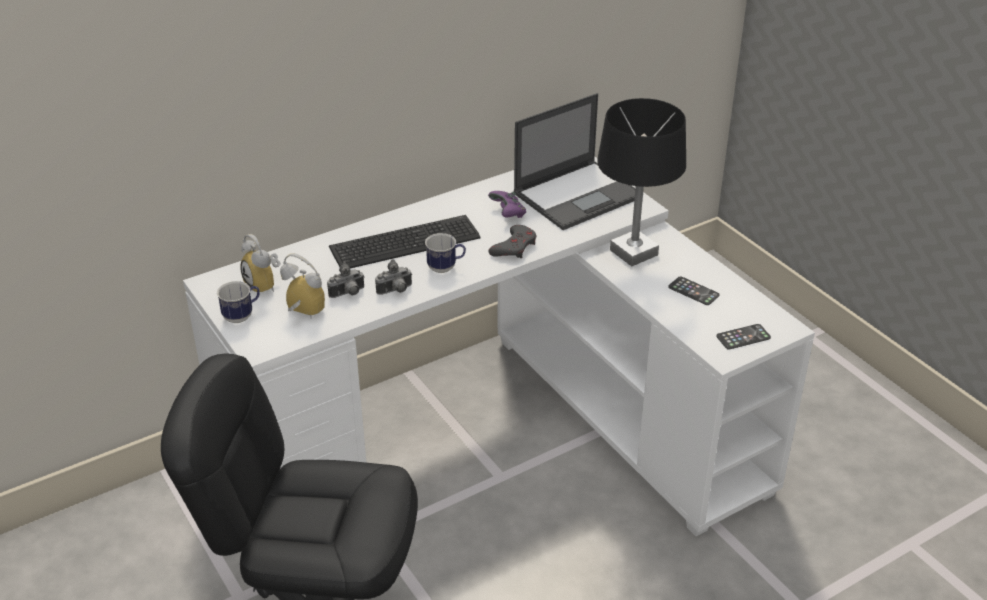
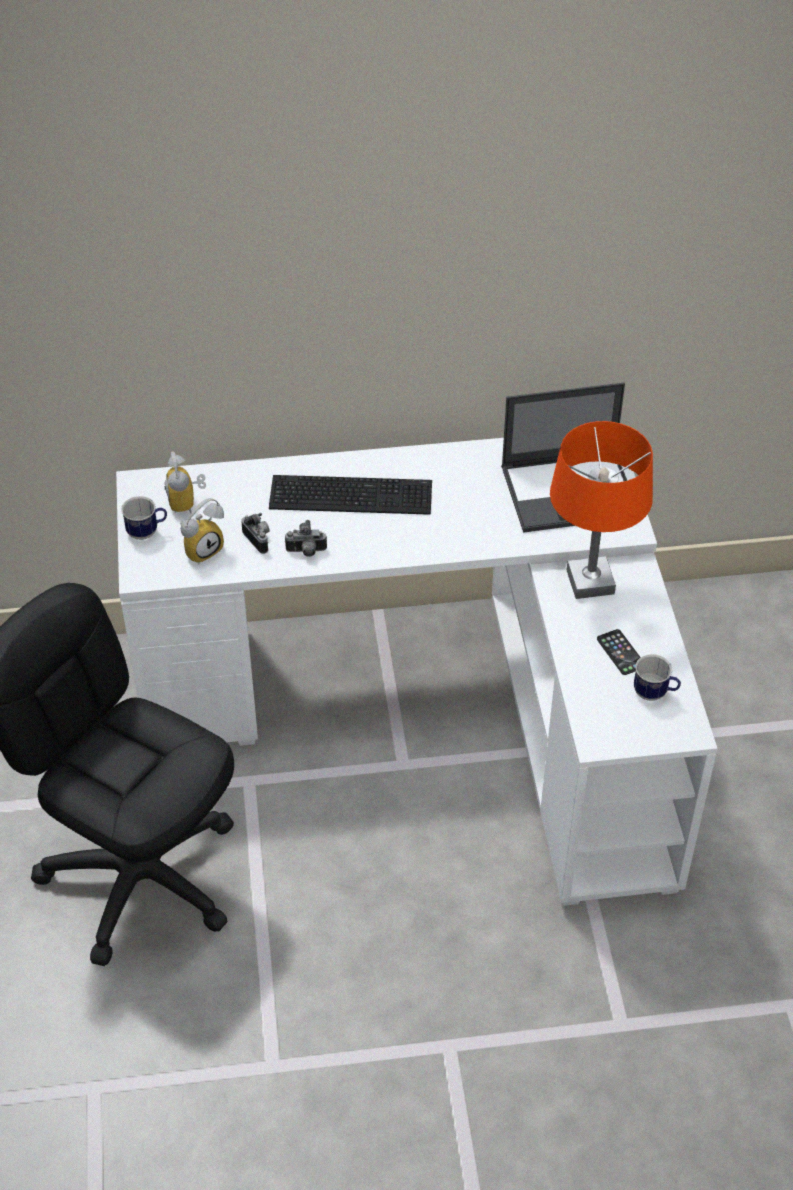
camera: 25 degrees right, 10 degrees up
(301, 314) = (202, 549): alarm clock -> alarm clock turned 90 degrees clockwise
(348, 294) = (259, 540): camera -> camera turned 120 degrees counterclockwise
(446, 268) = (372, 540): mug -> mug (654, 694)
(508, 213) = (479, 492): purple game controller -> none
(514, 247) = (458, 537): grey game controller -> none
(634, 253) = (590, 582): black table lamp -> orange table lamp
(743, 337) = (634, 727): phone -> none

